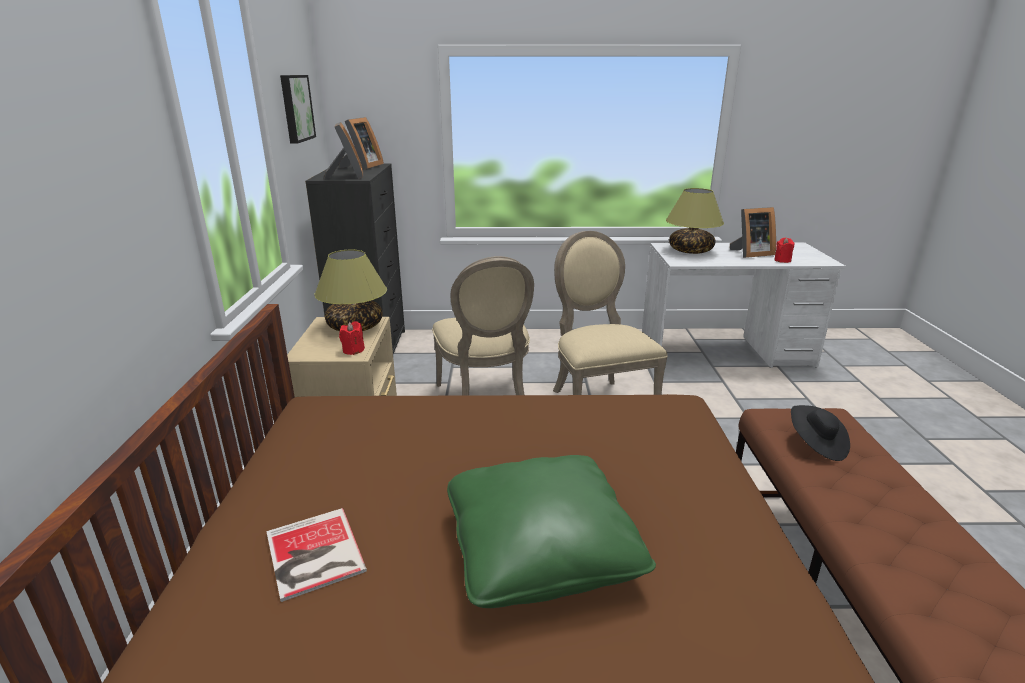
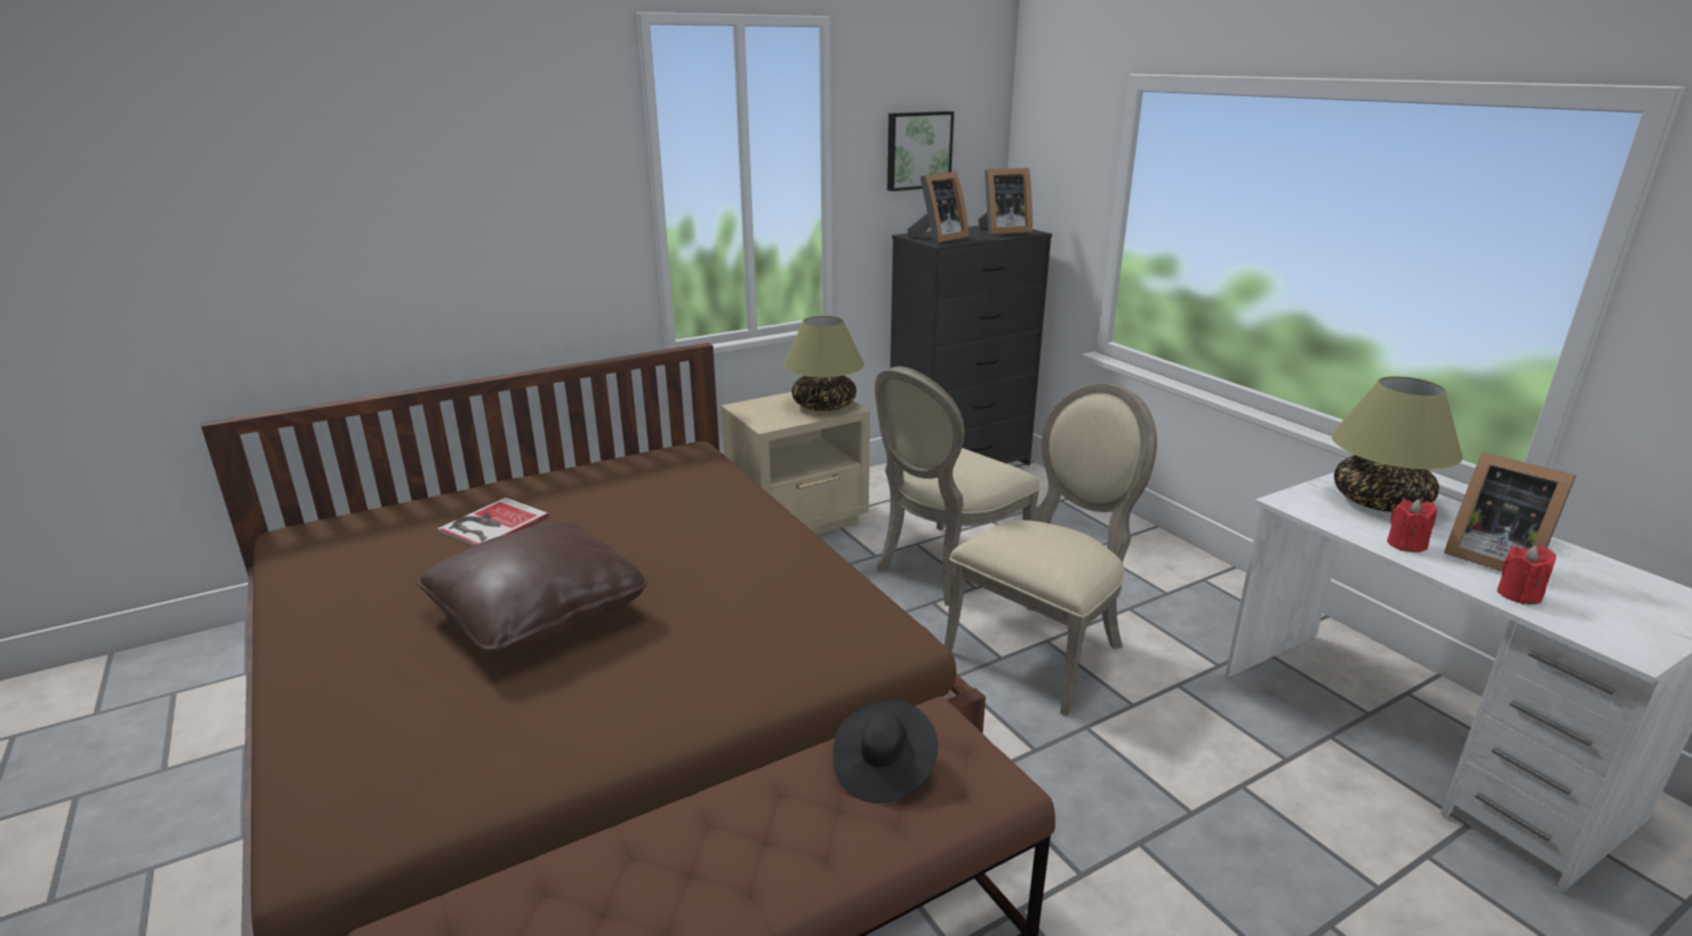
camera: 60 degrees right, 0 degrees up
(353, 350) = (772, 421): red candle -> red candle (1406, 545)
(541, 550) = (538, 613): green pillow -> brown pillow

